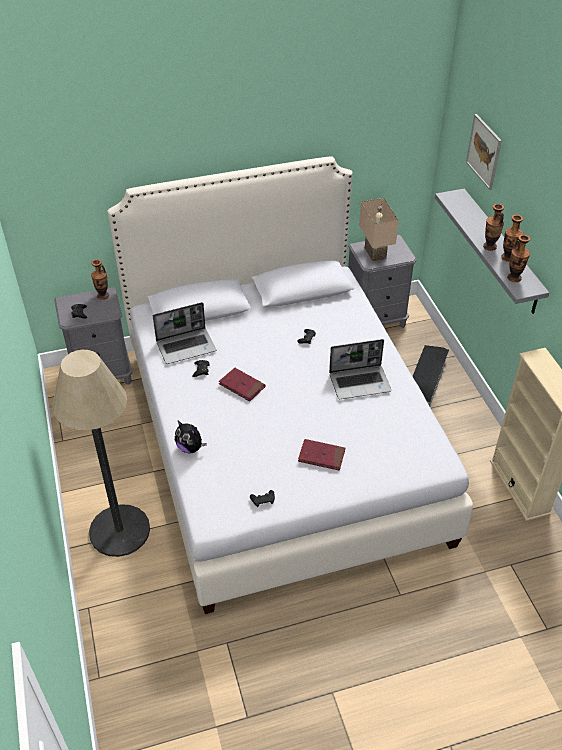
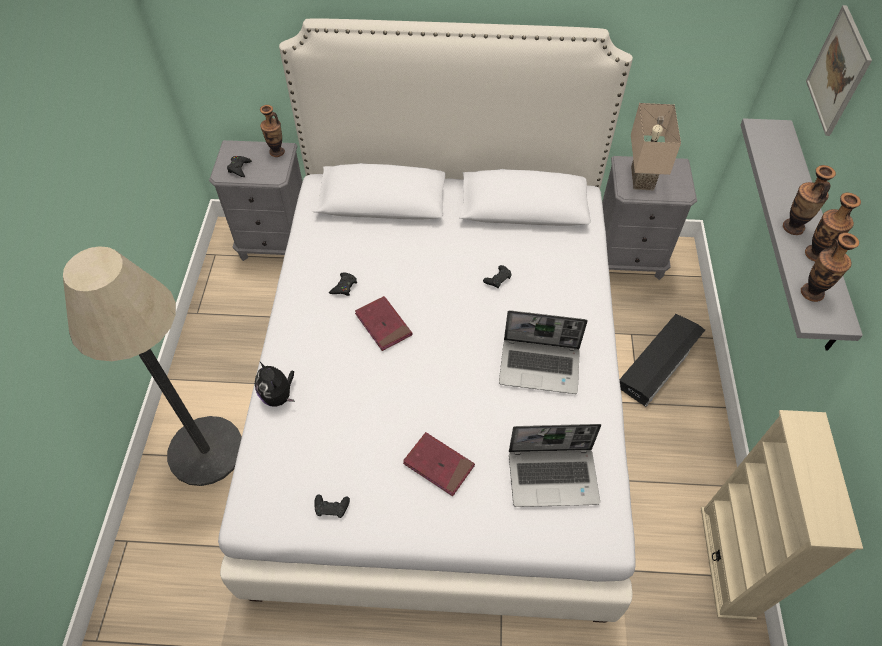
camera: 20 degrees right, 10 degrees up
(186, 346) = (342, 248): laptop -> laptop (554, 476)

